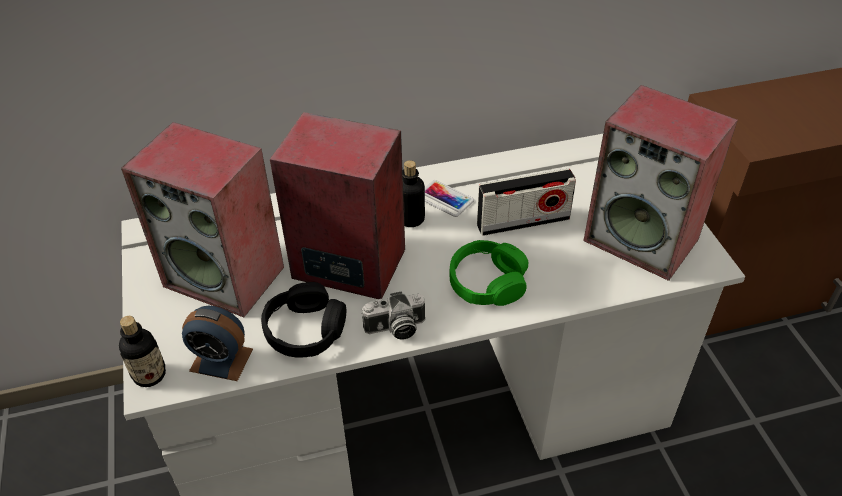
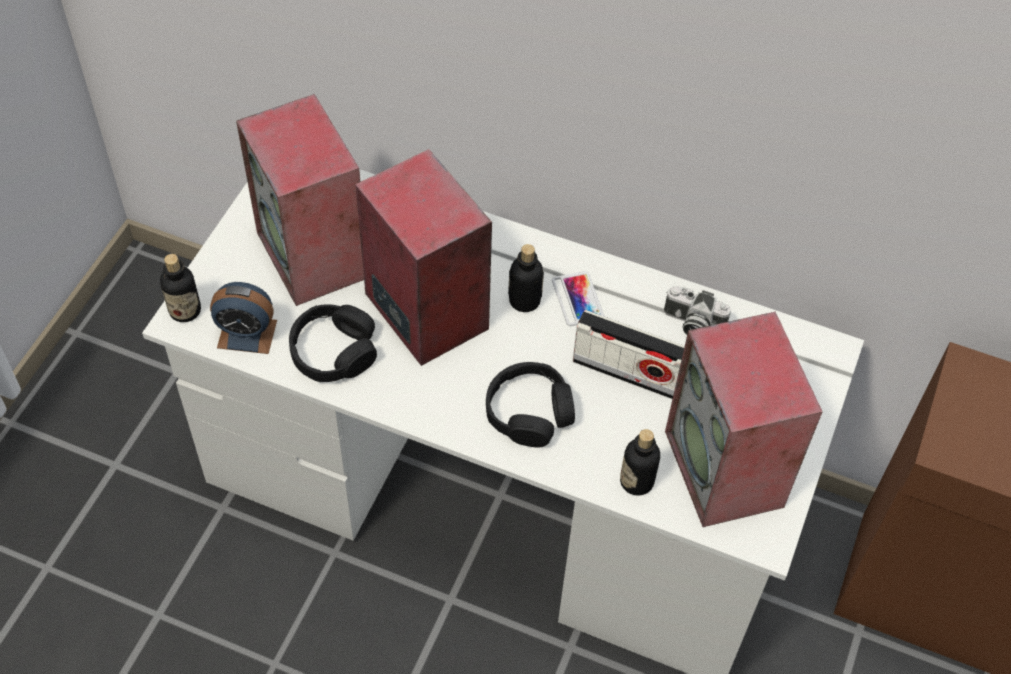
camera: 35 degrees right, 10 degrees up
(221, 360) = (247, 334): alarm clock -> alarm clock turned 45 degrees counterclockwise
(395, 329) = (407, 401): camera -> camera (692, 324)
(487, 282) = (529, 412): green headphones -> black headphones
(600, 280) = (636, 481): none -> bottle

